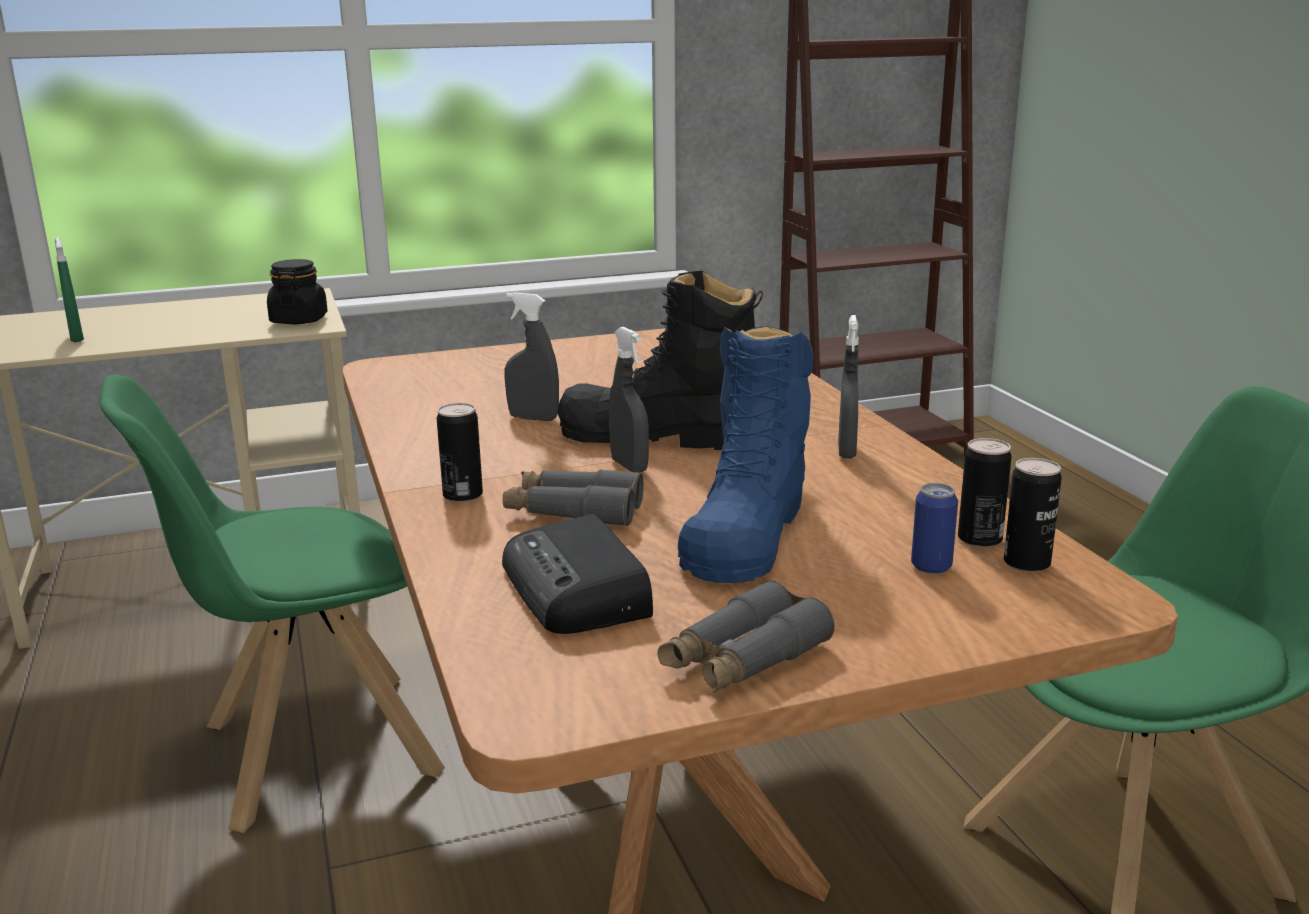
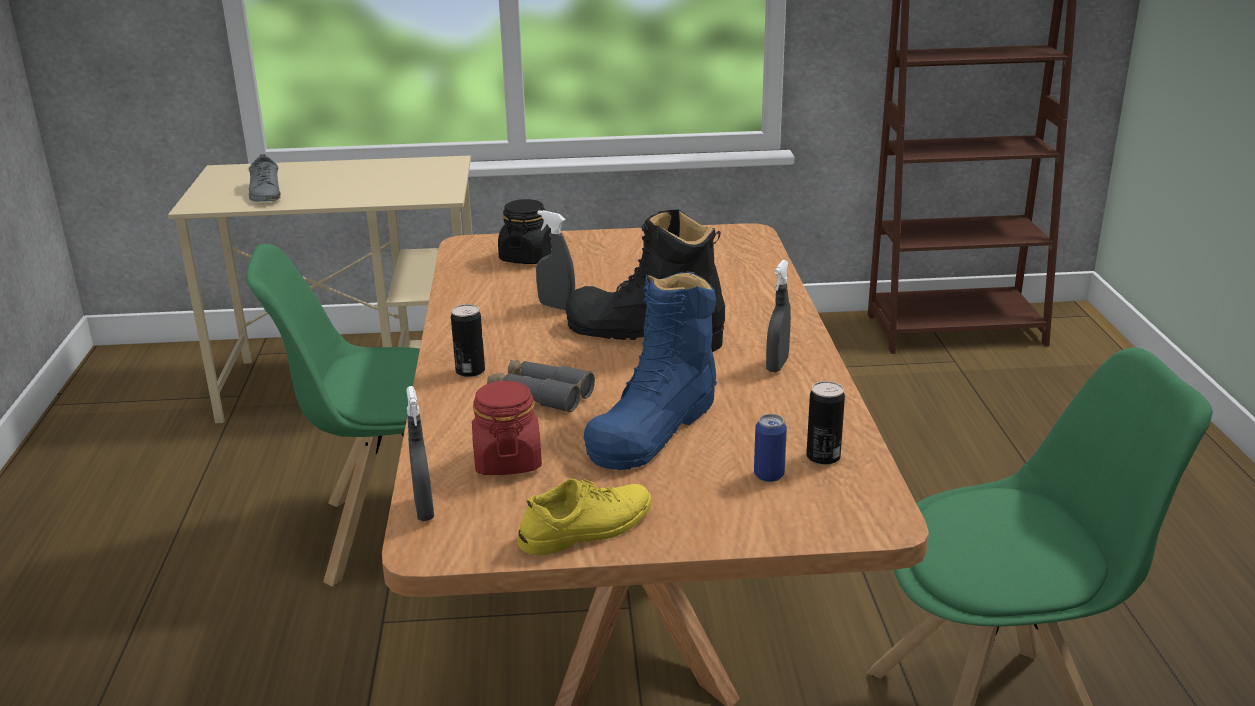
camera: 15 degrees right, 5 degrees up
(76, 338) = (265, 193): green spray bottle -> grey shoe
(299, 320) = (432, 188): black jar -> black jar (526, 257)
(578, 591) = (507, 460): radio -> red jar
(629, 466) = (602, 359): grey spray bottle -> grey spray bottle (424, 510)
(744, 659) = (587, 528): grey binoculars -> yellow shoe
(1026, 563) = (843, 482): can -> none

